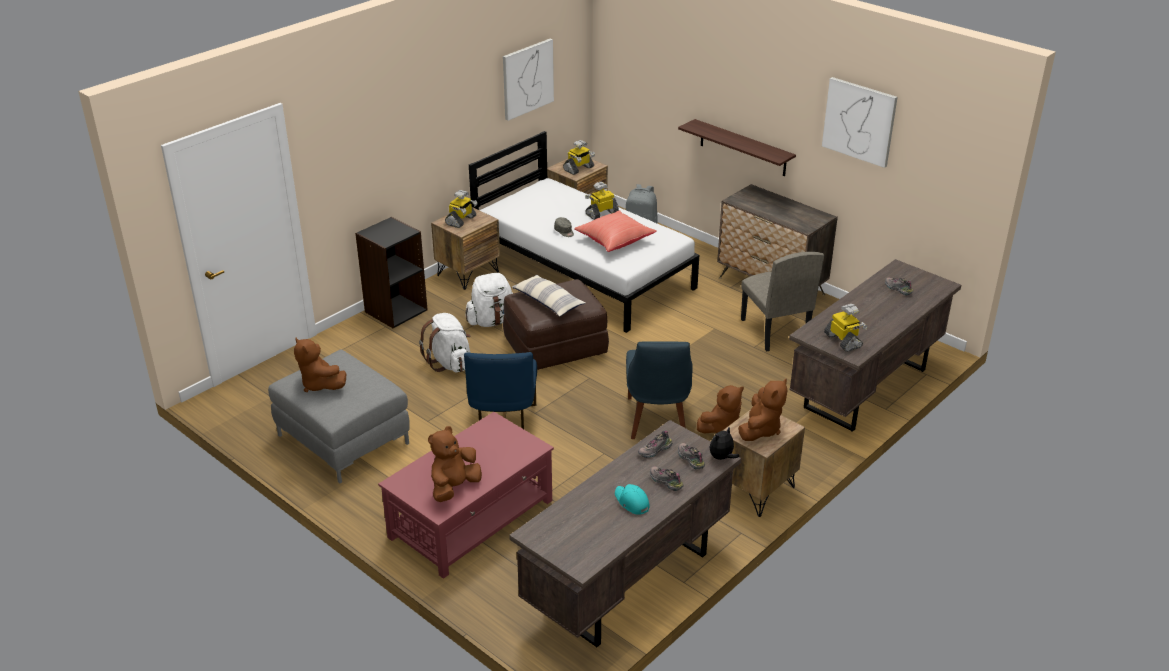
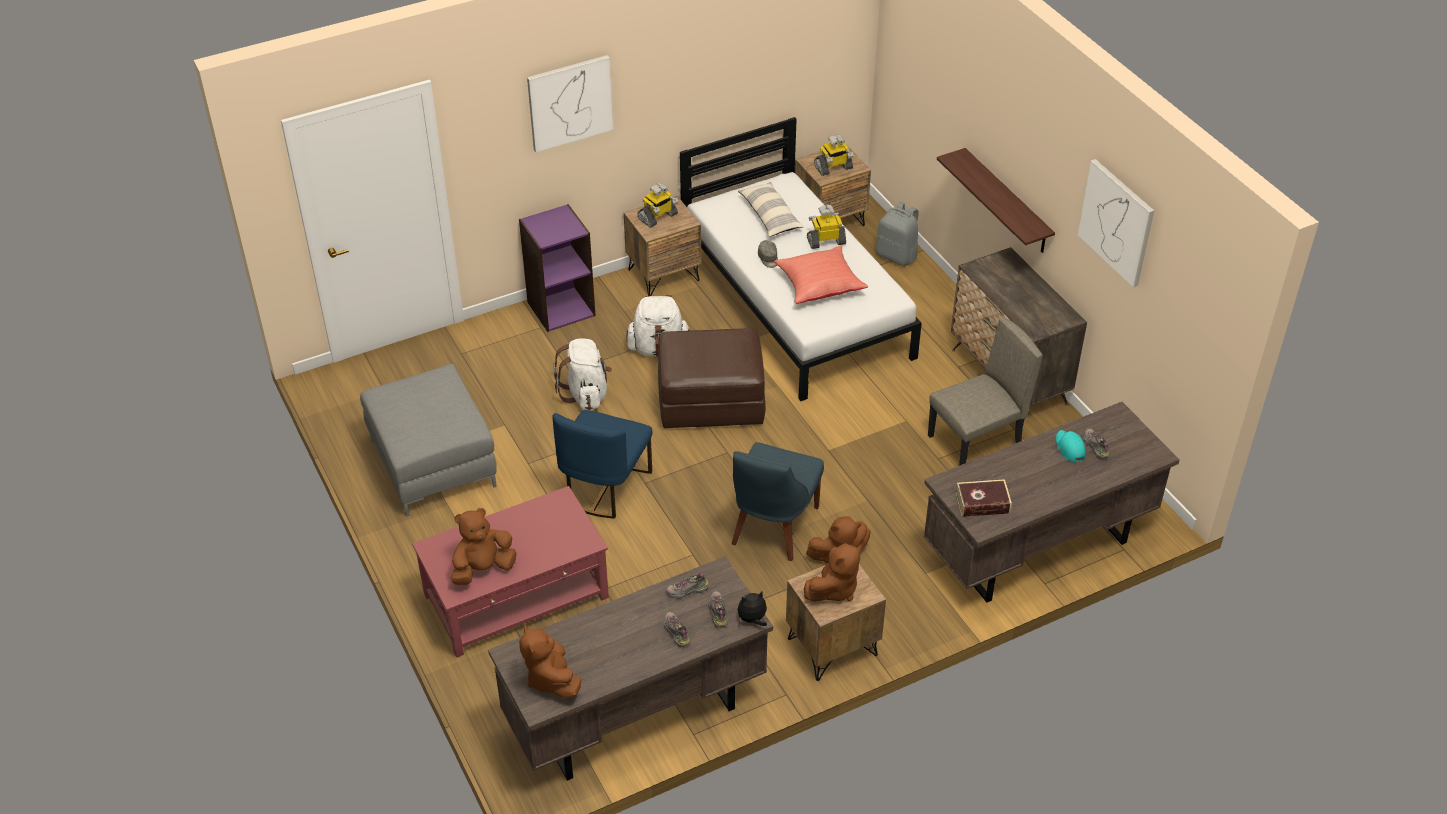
camera: 20 degrees right, 10 degrees up
(320, 384) = (408, 406): brown plush toy -> brown plush toy (551, 678)
(395, 310) = (561, 308): black bookcase -> purple bookcase
(527, 78) = (774, 57): picture -> picture (570, 102)
(548, 302) = (701, 354): pillow -> pillow (770, 216)
(631, 502) = (628, 647): turquoise cap -> turquoise cap (1069, 448)
(774, 331) = (975, 442): beige chair -> beige chair turned 120 degrees counterclockwise
(843, 341) = (982, 503): toy robot -> book

